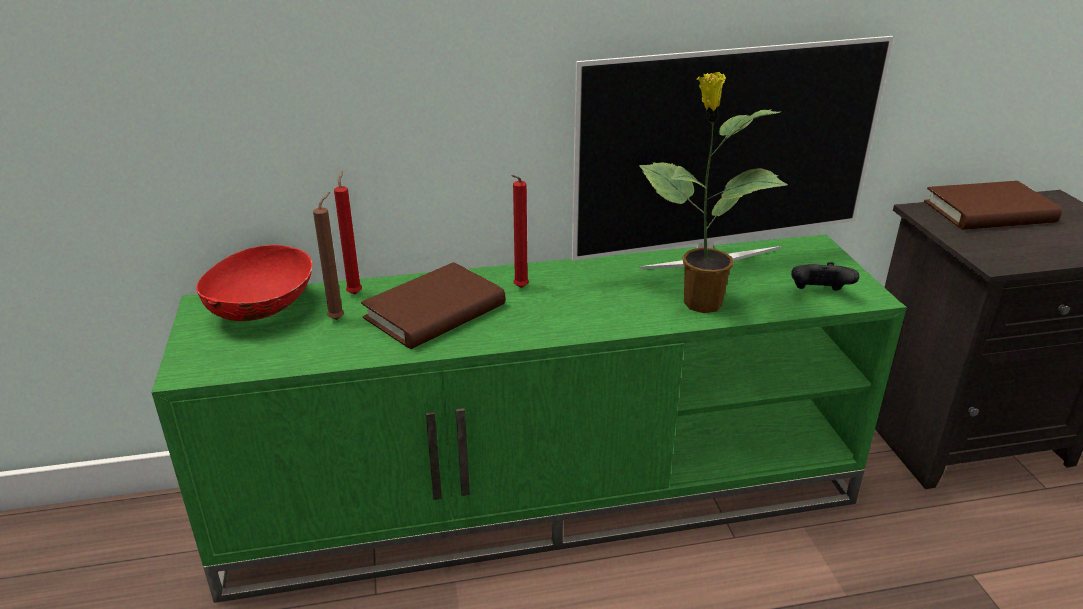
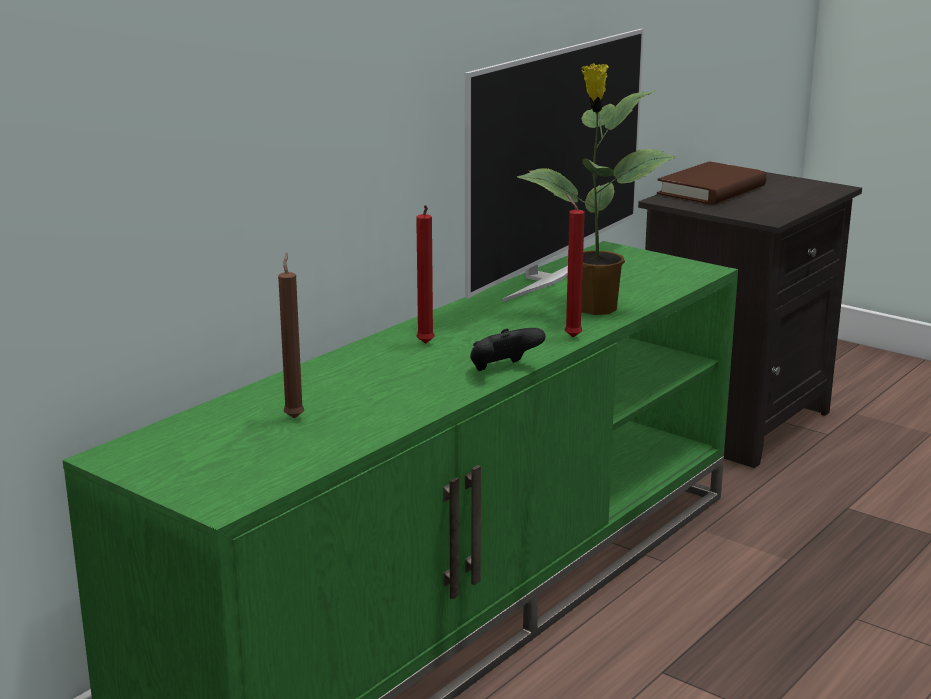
camera: 40 degrees left, 10 degrees down
(262, 311) = (197, 438): red bowl -> none
(355, 293) = (268, 395): red candle -> red candle (571, 336)
(435, 312) = (381, 382): brown book -> none
(818, 294) = (668, 278): black game controller -> black game controller (503, 370)

